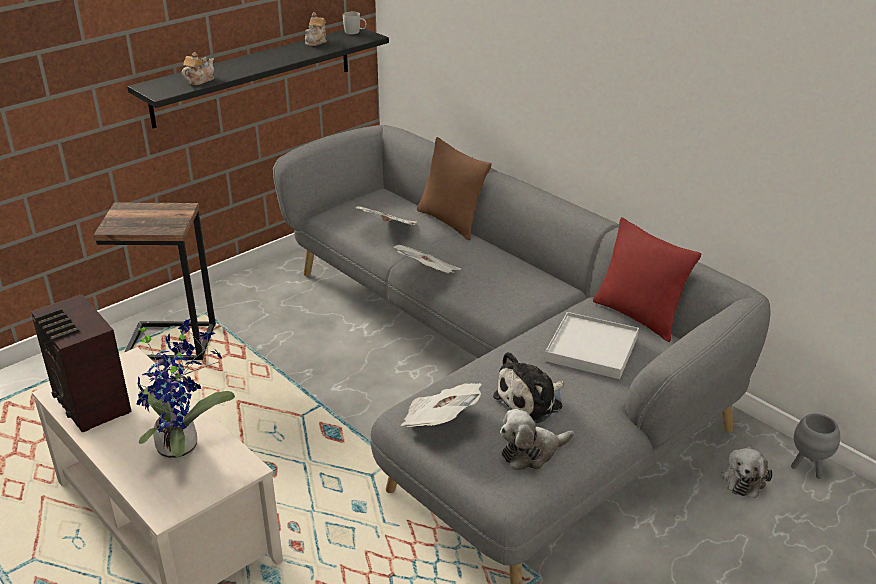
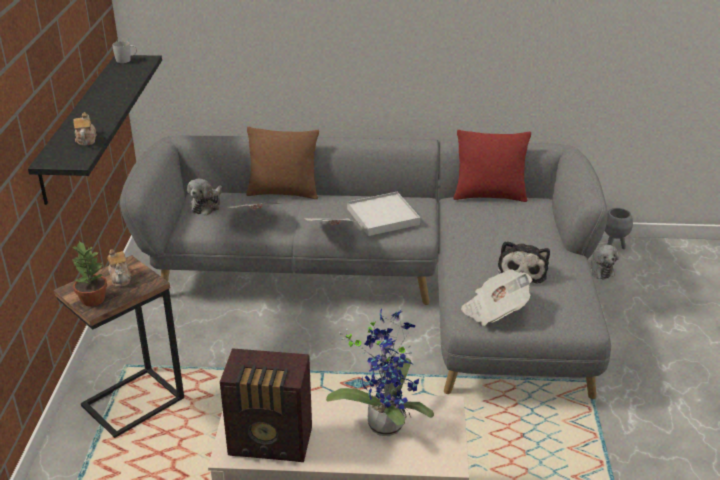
camera: 45 degrees left, 0 degrees up
(120, 221) = (92, 299): none -> potted plant
(316, 42) = (112, 77): teapot -> teapot (120, 278)
(532, 452) = (566, 297): plush toy -> plush toy (207, 205)
(591, 348) = (502, 225): white tray -> white tray (382, 216)

